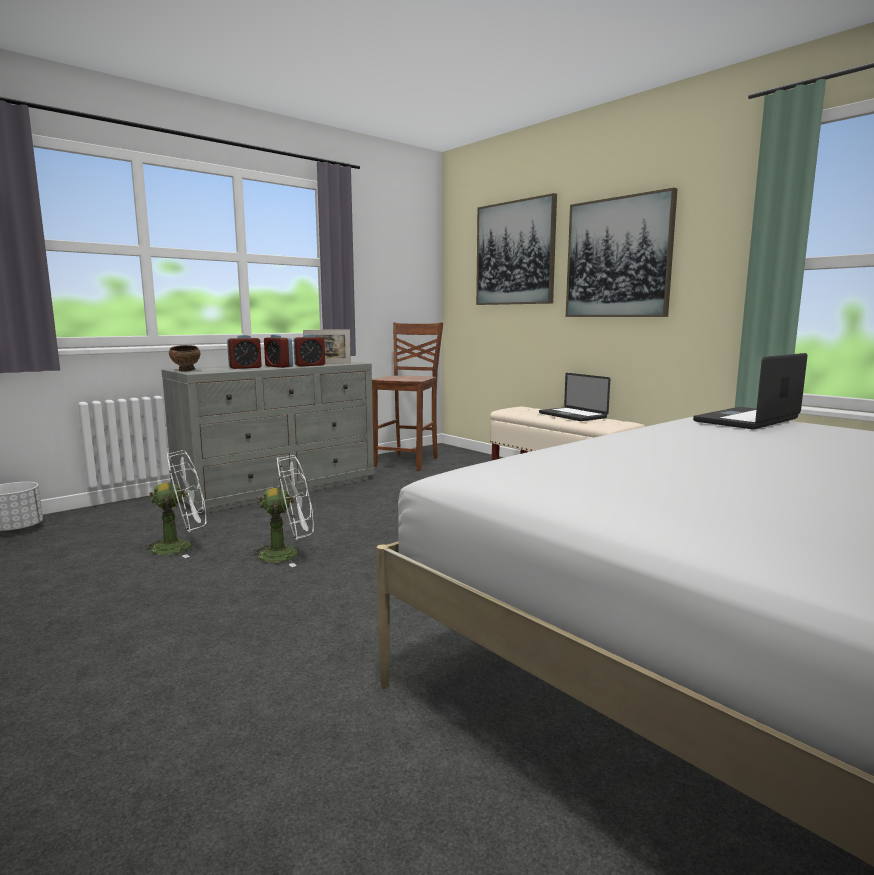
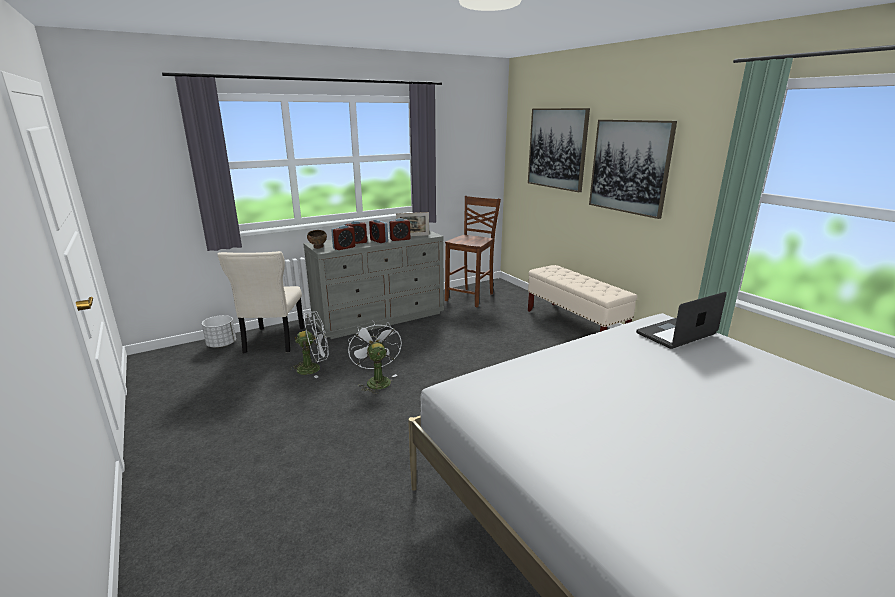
camera: 10 degrees right, 10 degrees up
(108, 521) = (273, 341): none -> beige chair
(227, 370) = (344, 248): none -> alarm clock
(288, 554) = (376, 380): white fan -> white fan turned 105 degrees counterclockwise
(572, 415) = (586, 281): laptop -> none

